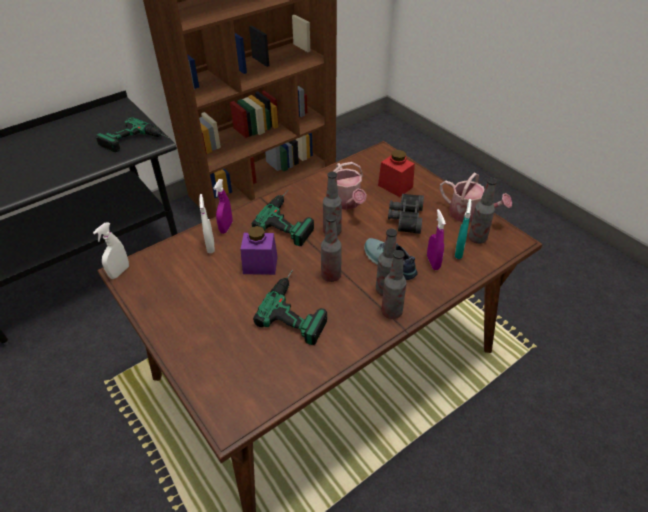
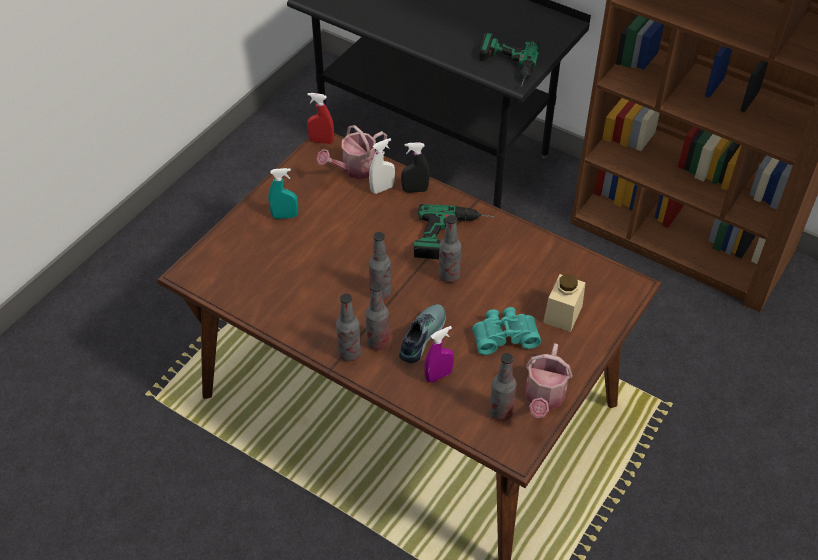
camera: 70 degrees right, 5 degrees up
(119, 272) = (321, 141): white spray bottle -> red spray bottle
(226, 227) = (415, 190): purple spray bottle -> black spray bottle
(260, 265) = (372, 234): purple jar -> none
(298, 307) = (327, 280): power drill -> none
(347, 203) = (506, 277): watering can -> watering can (354, 169)
(395, 186) = (562, 314): red jar -> beige jar
(404, 218) = (504, 335): black binoculars -> turquoise binoculars
(459, 252) = (468, 397): turquoise spray bottle -> turquoise spray bottle (285, 216)

